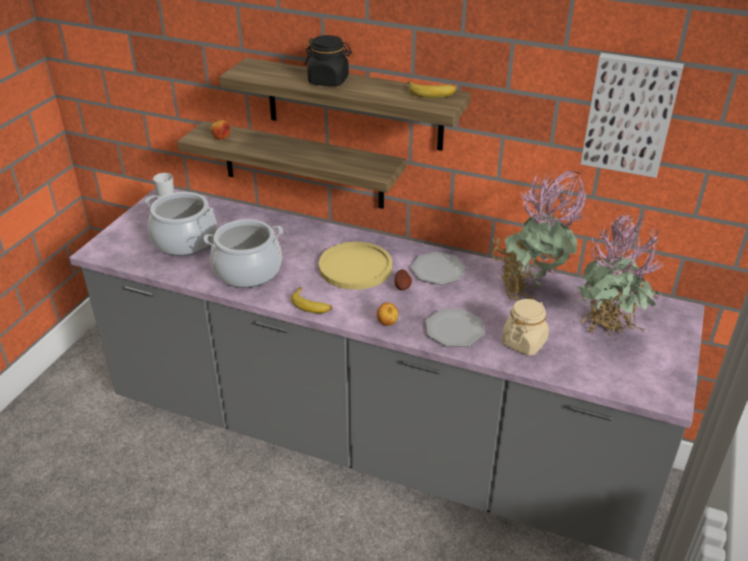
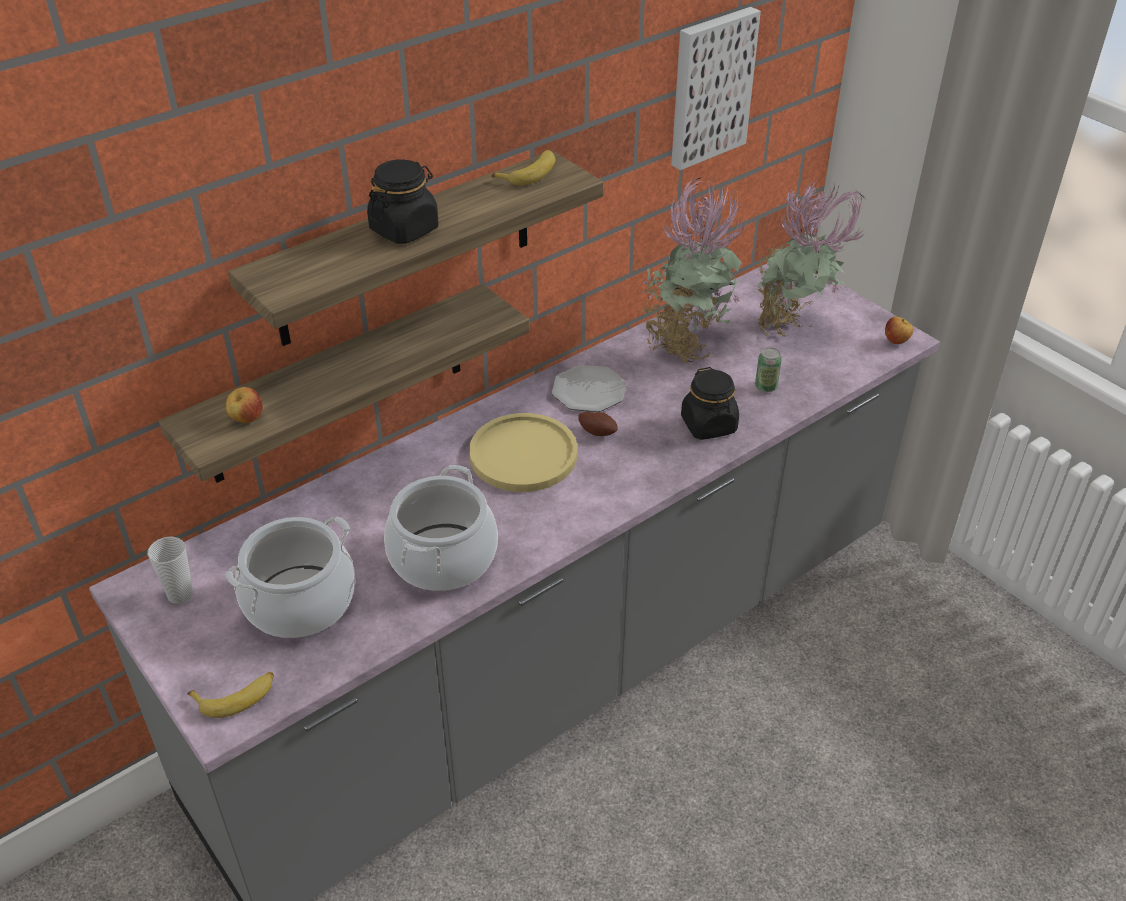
camera: 60 degrees left, 5 degrees up
(311, 305) = (572, 522): banana -> banana (236, 697)
(387, 323) = (660, 472): apple -> apple (896, 341)
(454, 329) = (709, 425): plate -> black jar
(524, 342) = (766, 387): beige jar -> can

